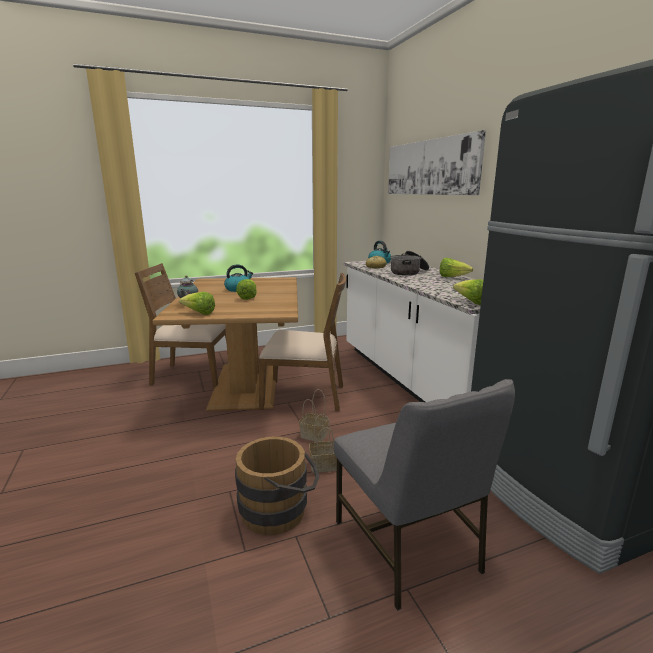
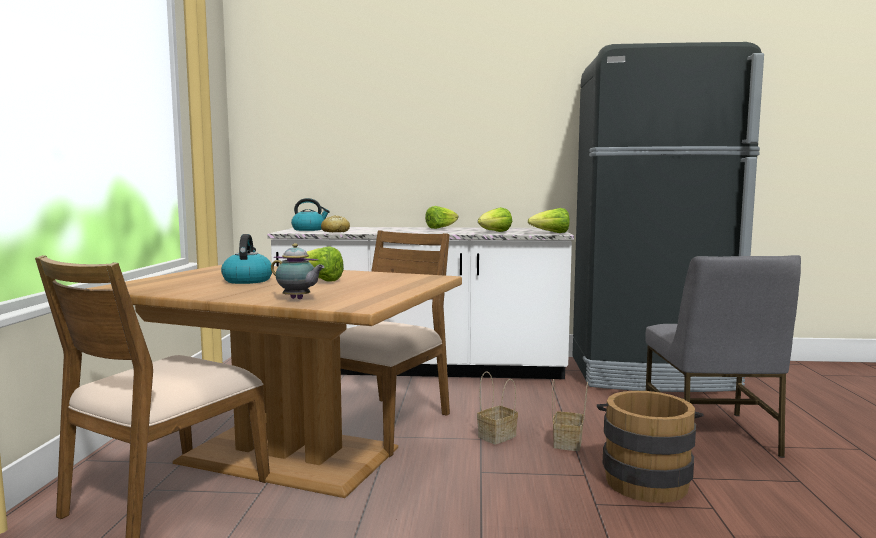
camera: 65 degrees left, 10 degrees down
(199, 313) = (377, 297): lettuce -> lettuce (494, 232)
(408, 546) = (711, 434): grey chair -> grey chair turned 90 degrees clockwise
(409, 272) = (390, 230): cooking pot -> none
(430, 167) = (348, 104): picture -> none

